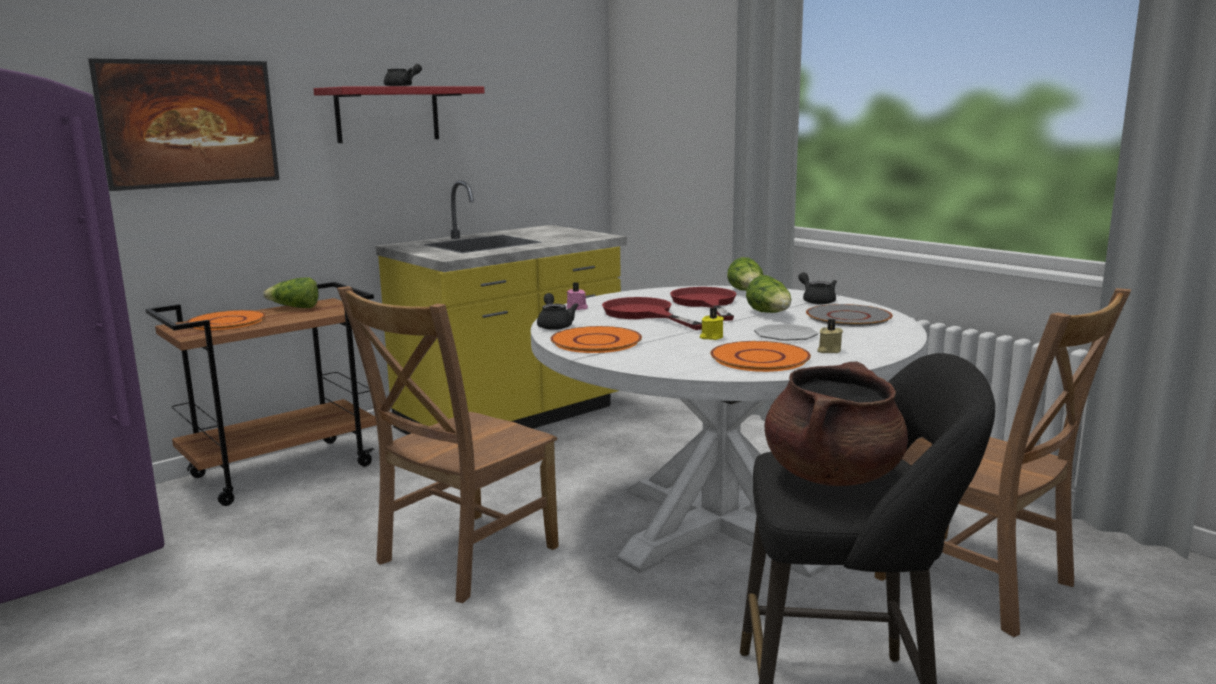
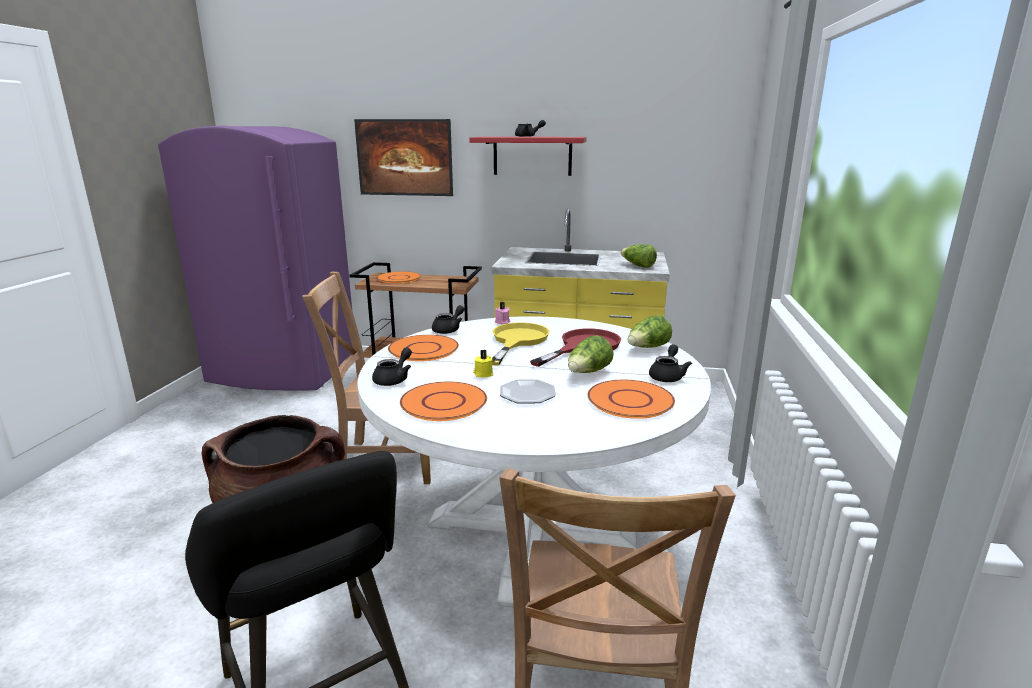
camera: 50 degrees right, 5 degrees up
(295, 308) = (444, 278): lettuce -> lettuce (637, 266)
(644, 314) = (517, 341): red frying pan -> yellow frying pan
(664, 363) = (394, 379): none -> black teapot
(828, 350) = (501, 419): beige candle -> none
(847, 317) = (630, 400): grey plate -> orange plate

